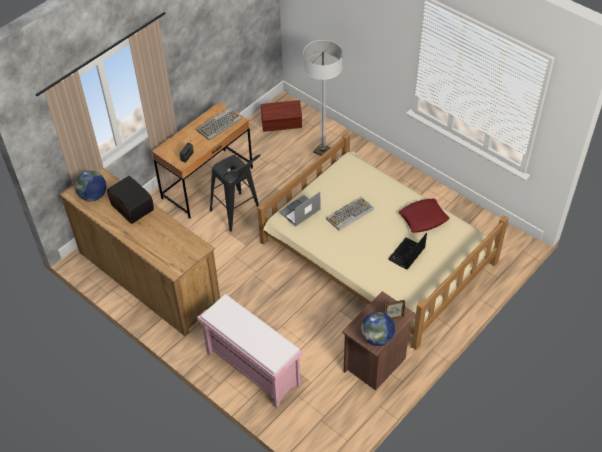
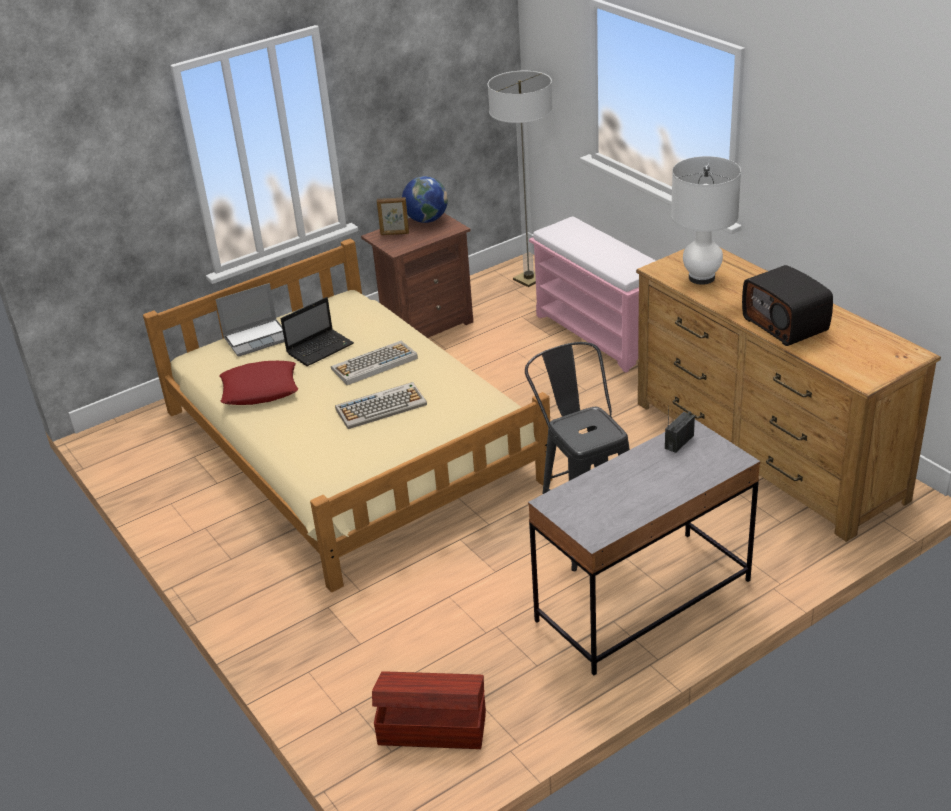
camera: 165 degrees left, 15 degrees down
(93, 196) = (866, 346): globe -> none
(175, 242) = (702, 278): none -> white table lamp
(207, 183) = (643, 601): brown desk -> grey desk
(219, 124) = (599, 499): keyboard -> keyboard (374, 364)
(299, 212) = (470, 418): laptop -> laptop (257, 338)
(322, 151) = (361, 640): floor lamp -> floor lamp (528, 279)

